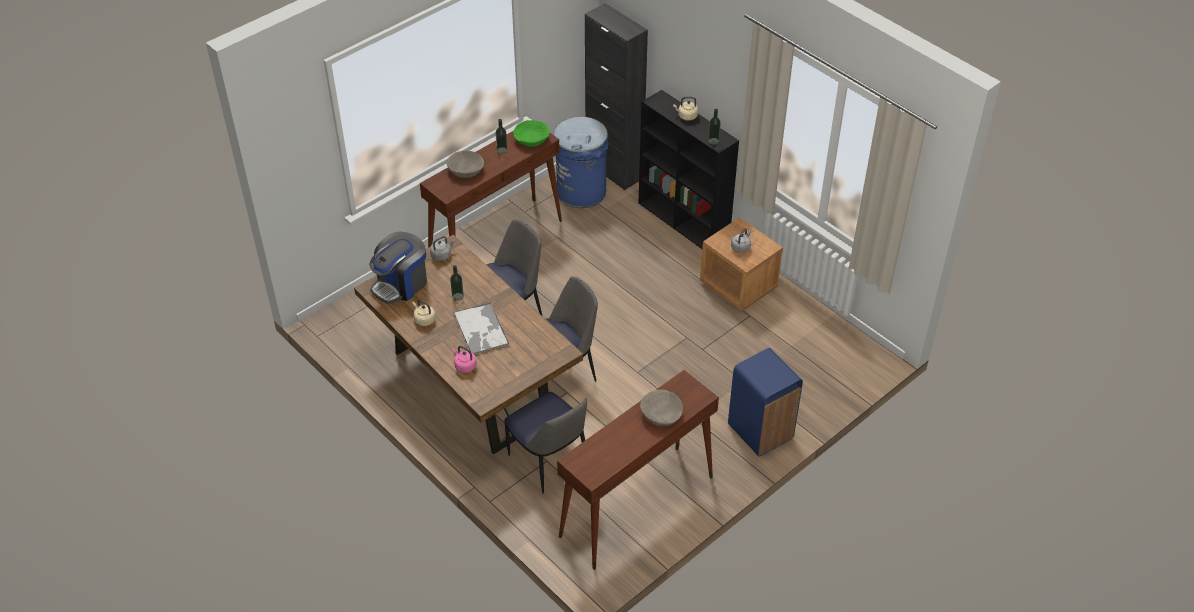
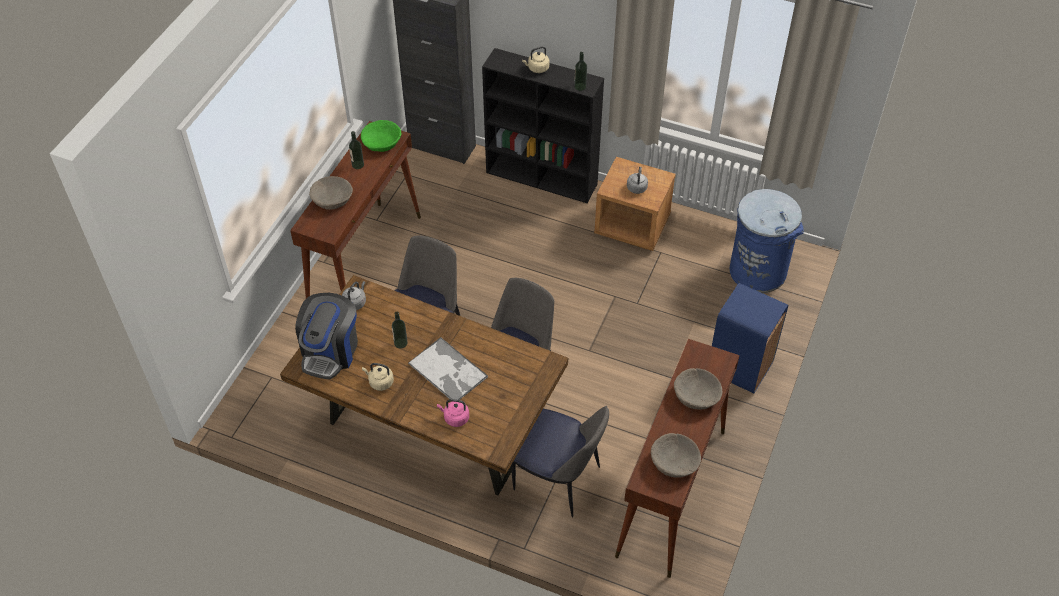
camera: 25 degrees left, 5 degrees up
(582, 192) = (423, 179): blue trash can -> blue trash can (757, 270)
(609, 456) = (674, 461): none -> beige bowl

